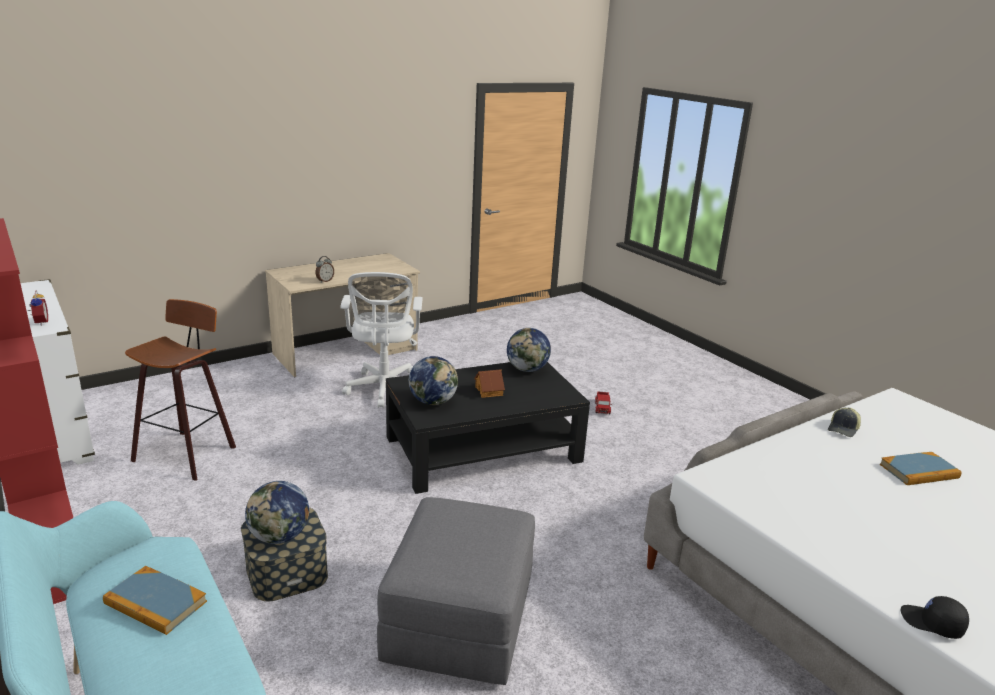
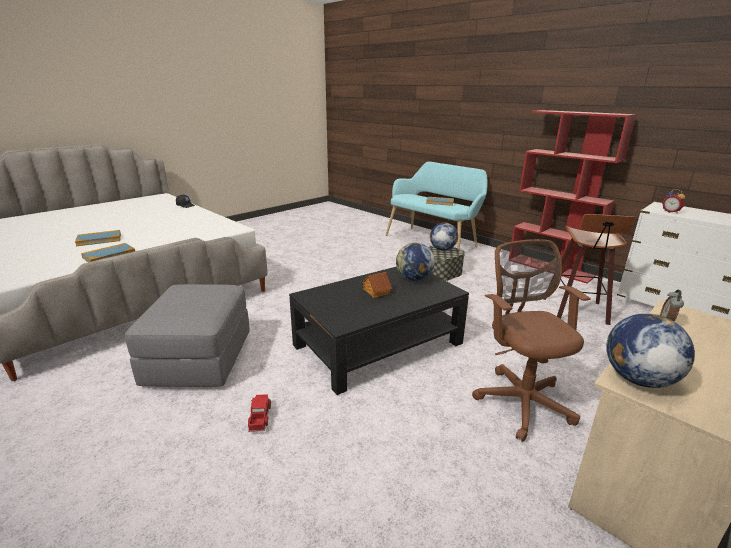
camera: 170 degrees right, 0 degrees up
(384, 390) = (521, 399): white office chair -> brown office chair
(459, 620) = (355, 267): grey ottoman -> grey ottoman (199, 359)
(527, 369) = (349, 317): globe -> globe (637, 379)
(843, 429) = (109, 255): cap -> book

